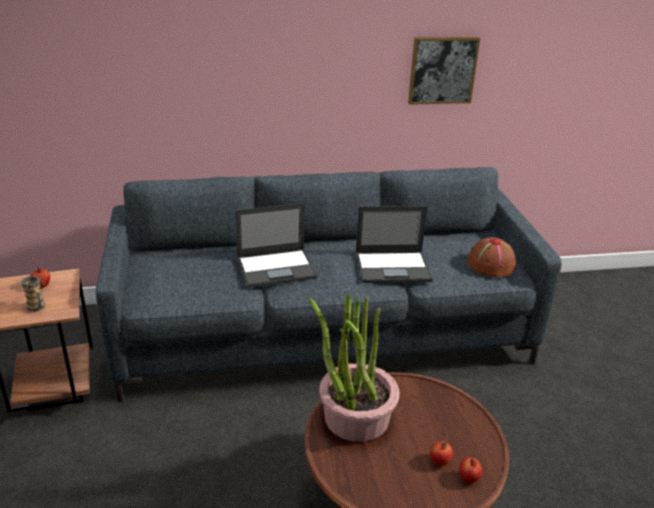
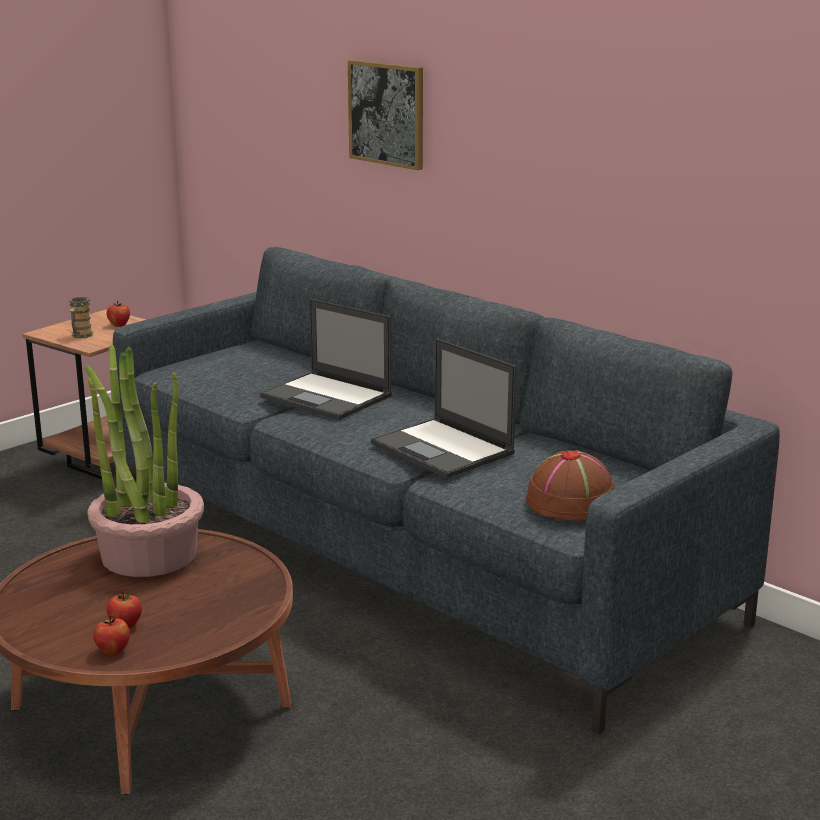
camera: 55 degrees right, 10 degrees down
(442, 70) = (683, 167): picture -> picture (387, 113)

